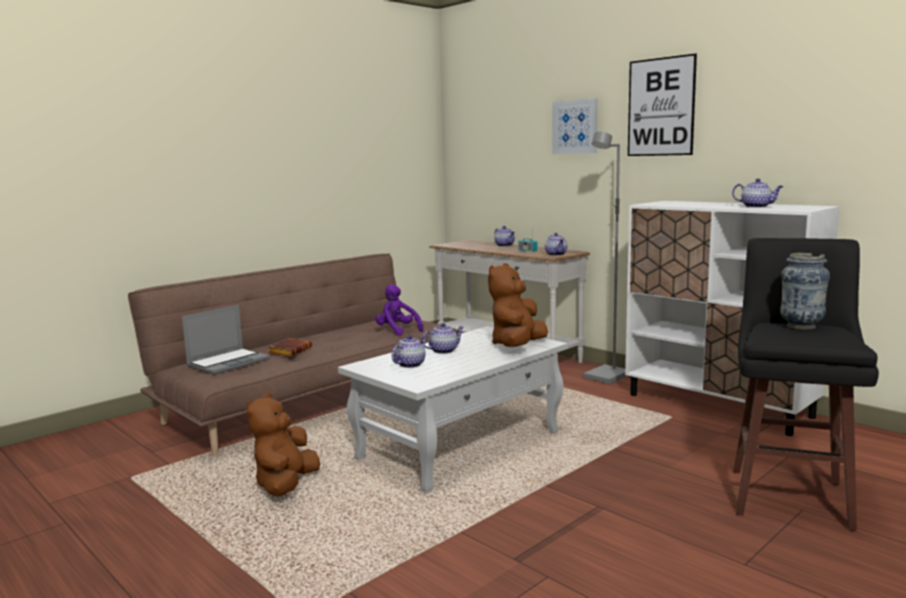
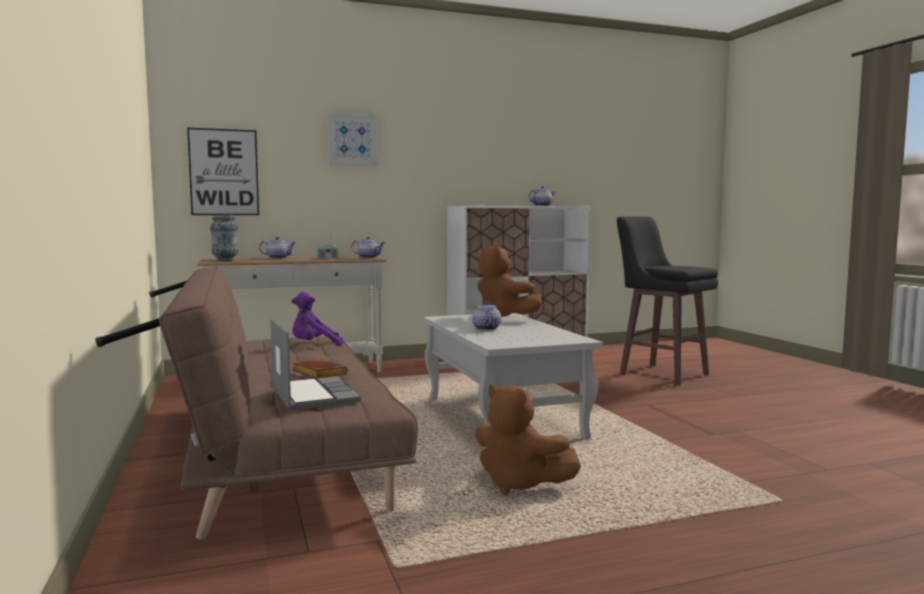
camera: 65 degrees left, 5 degrees down
(410, 364) = (515, 337): teapot -> none
(607, 377) = (418, 363): grey floor lamp -> none
(661, 107) = (437, 130): picture -> picture (224, 172)
(801, 327) = (667, 265): vase -> vase (225, 260)

